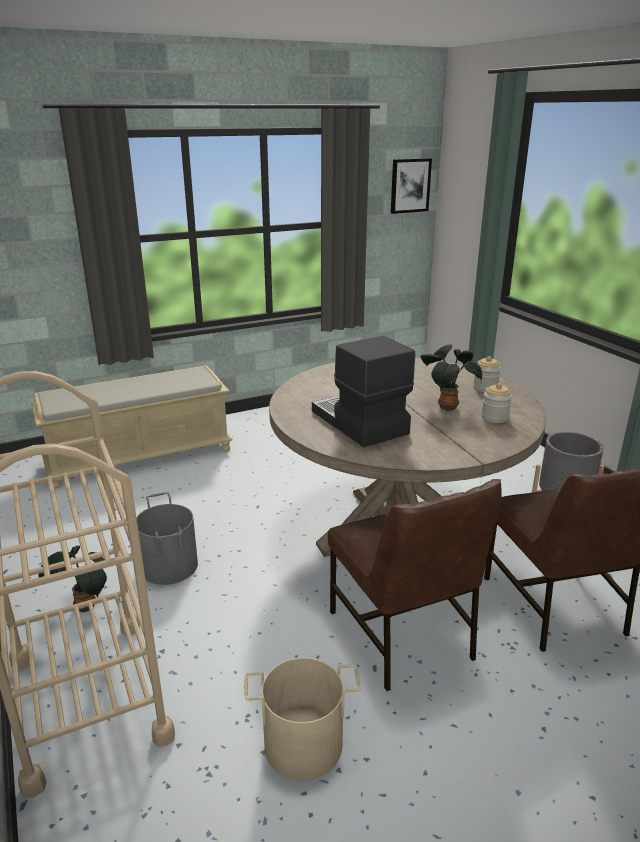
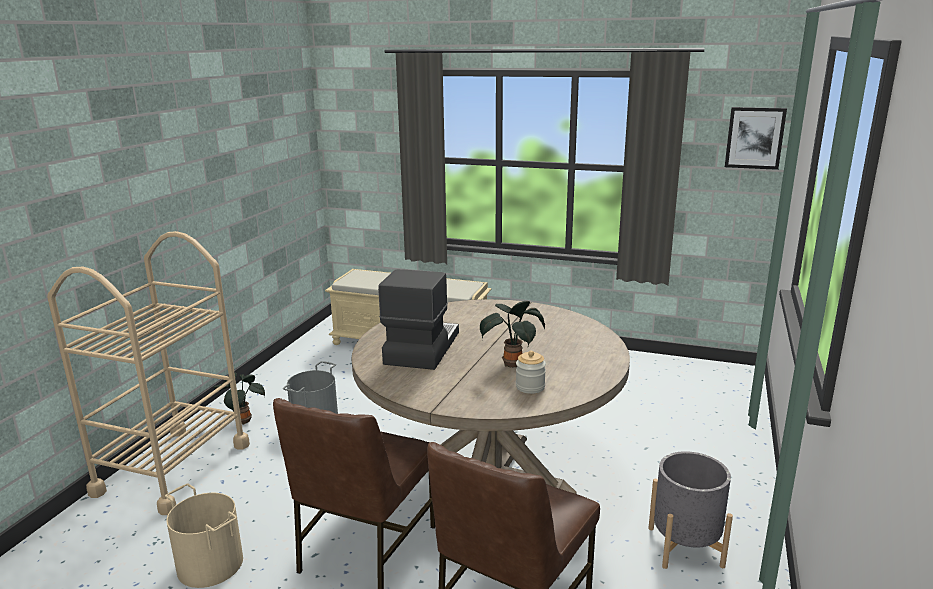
camera: 45 degrees right, 5 degrees down
(485, 388) = (587, 363): jar -> none

